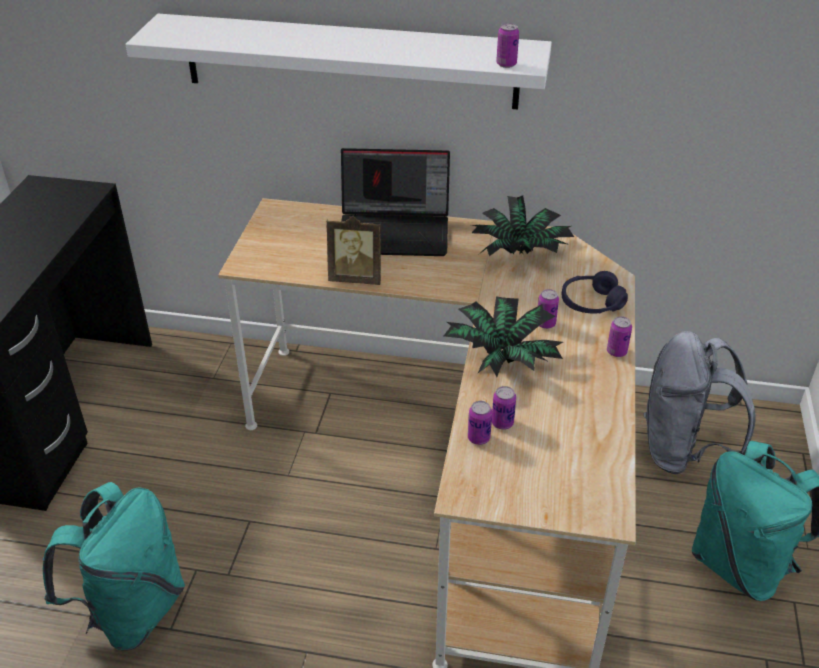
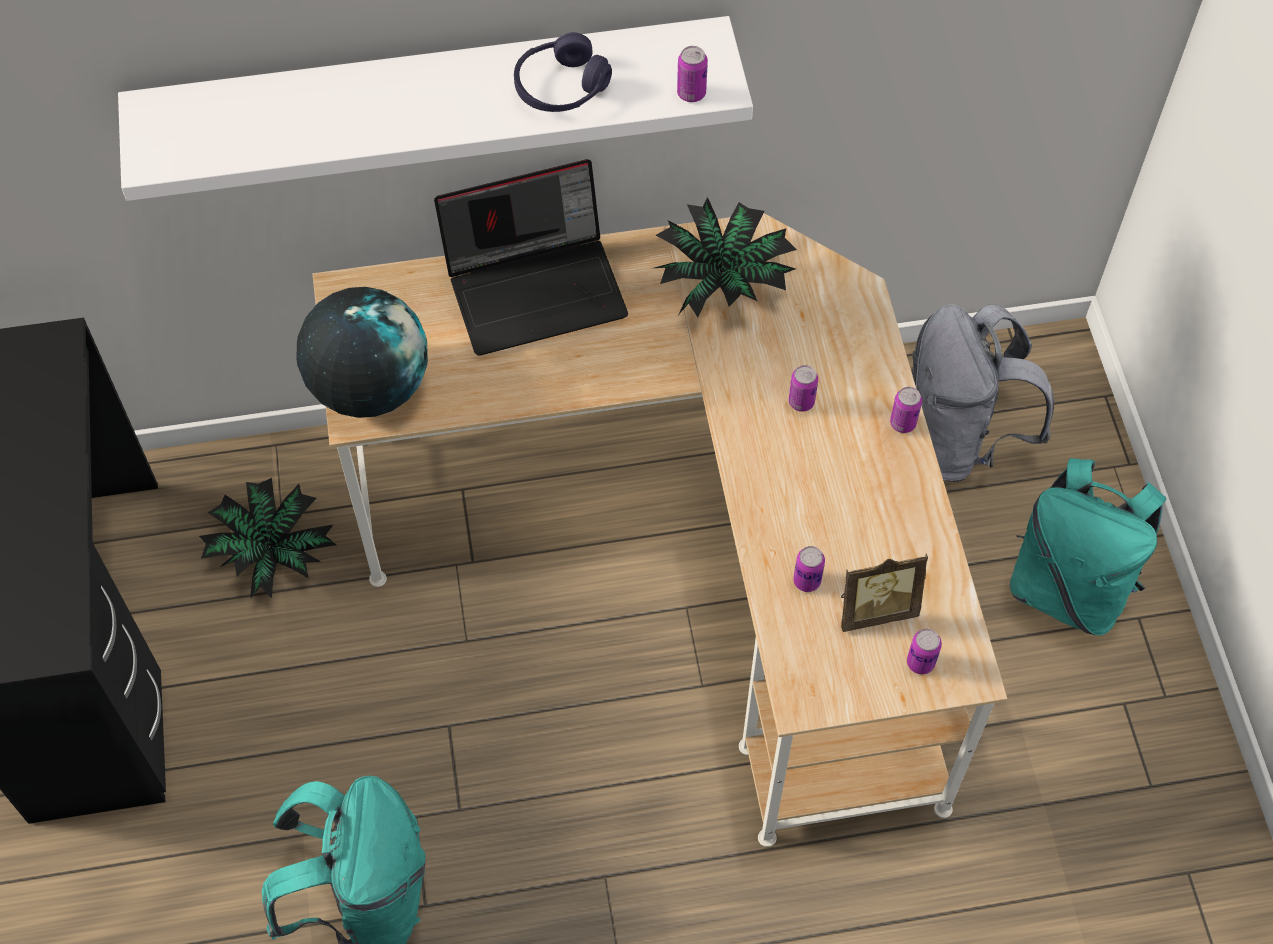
camera: 20 degrees left, 20 degrees up
(261, 254) = (370, 387): none -> globe
(356, 278) = (523, 394): picture frame -> picture frame (874, 609)
(478, 438) = (788, 612): can -> can (920, 662)
(501, 357) = (767, 476): potted plant -> potted plant (271, 551)
(591, 303) = (846, 348): purple headphones -> purple headphones (561, 87)

